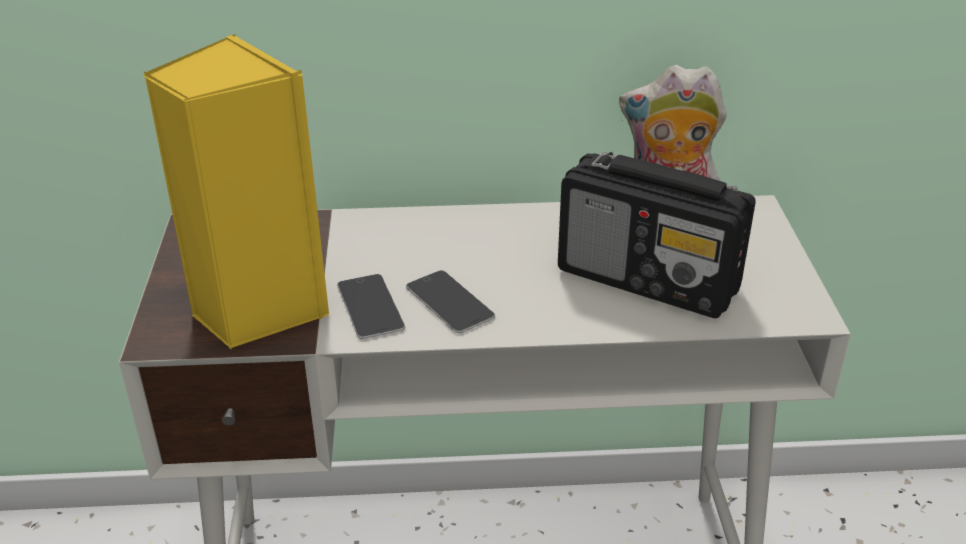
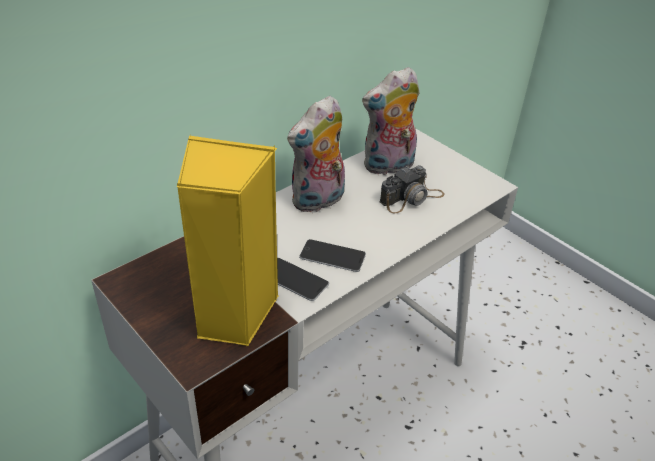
camera: 40 degrees left, 5 degrees up
(512, 234) = (318, 201): none -> plush toy
(649, 280) = (411, 198): radio -> camera

